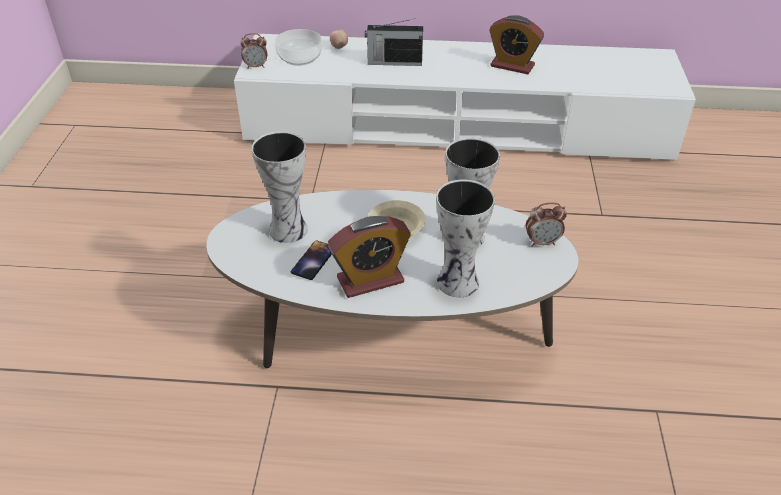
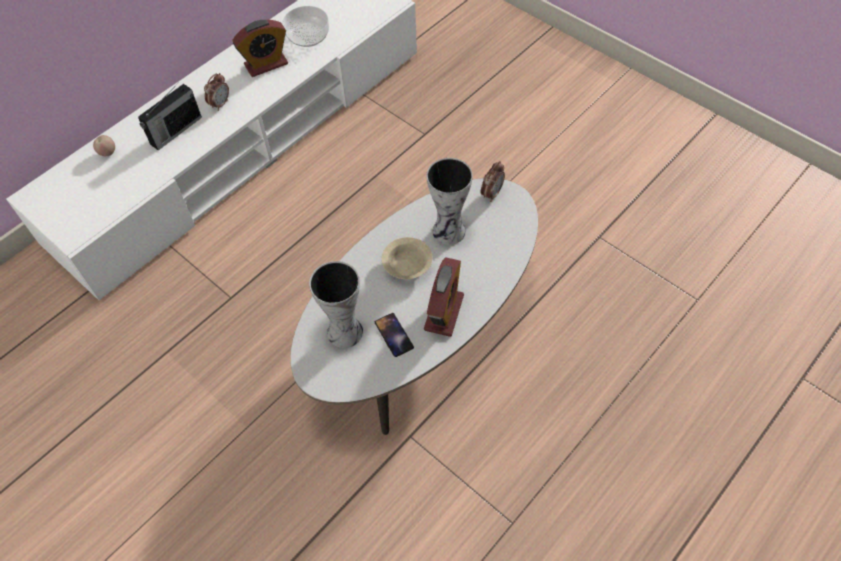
camera: 50 degrees left, 15 degrees up
(256, 66) = (67, 229): alarm clock -> alarm clock (220, 104)
(300, 57) = (91, 189): bowl -> bowl (308, 36)
(459, 283) = (490, 264): vase -> none

